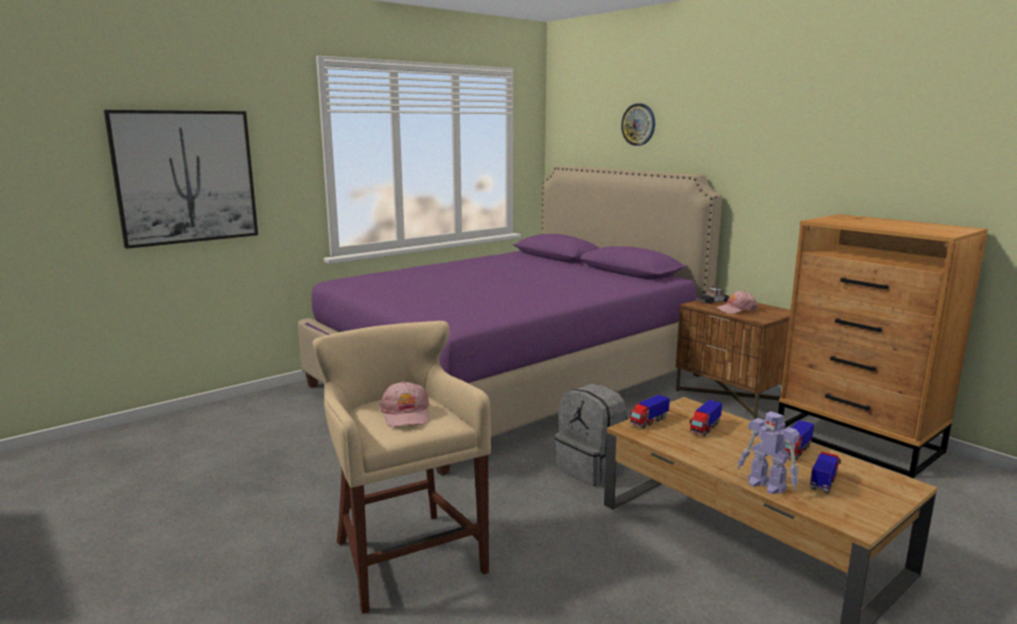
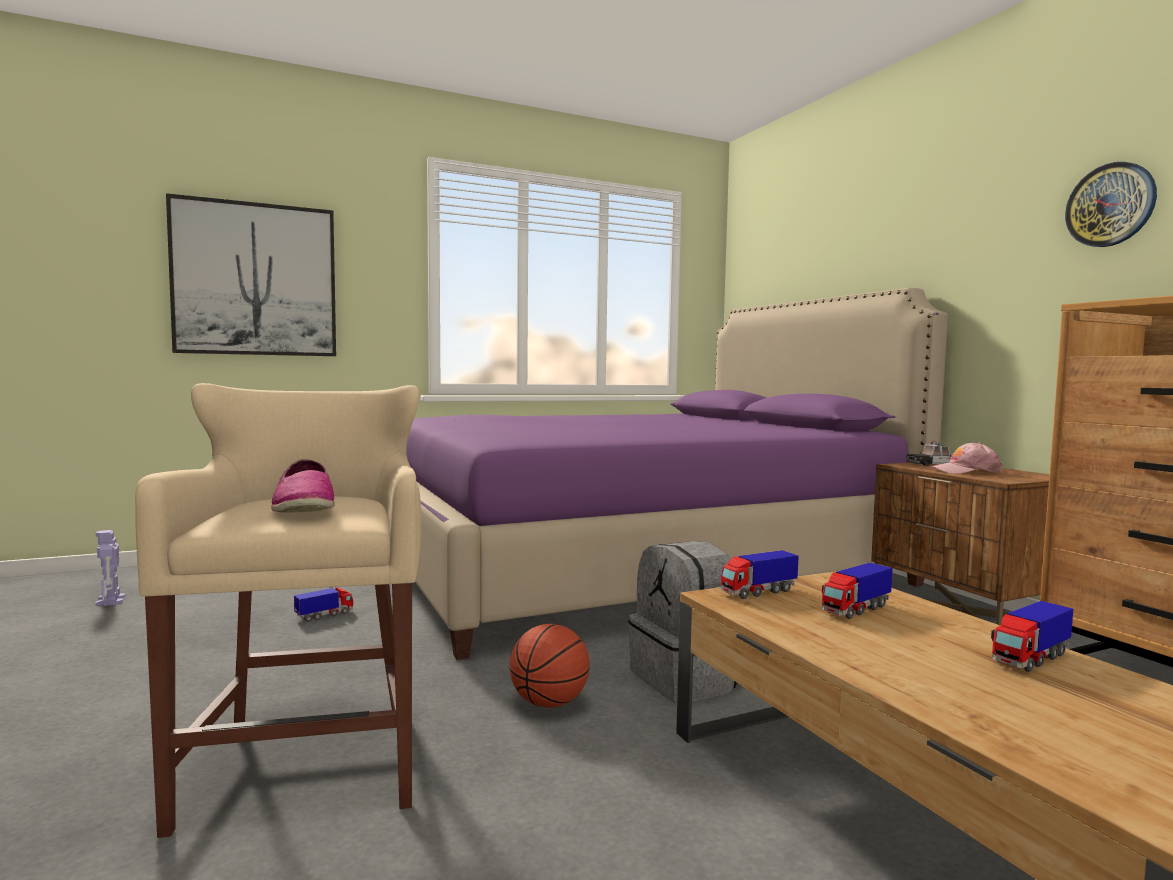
camera: 15 degrees right, 10 degrees down
(406, 414) = (304, 507): pink cap -> shoe
(521, 497) = (549, 703): none -> basketball
(638, 124) = (834, 239): wall clock -> wall clock (1110, 205)
(767, 485) = (944, 705): toy robot -> toy robot (110, 600)
(823, 482) = (1084, 717): toy truck -> toy truck (325, 615)

